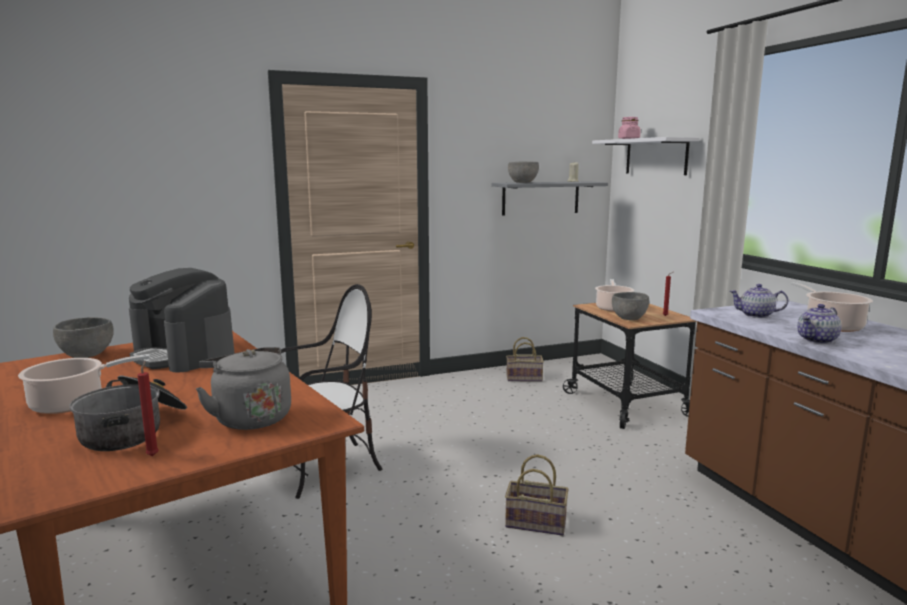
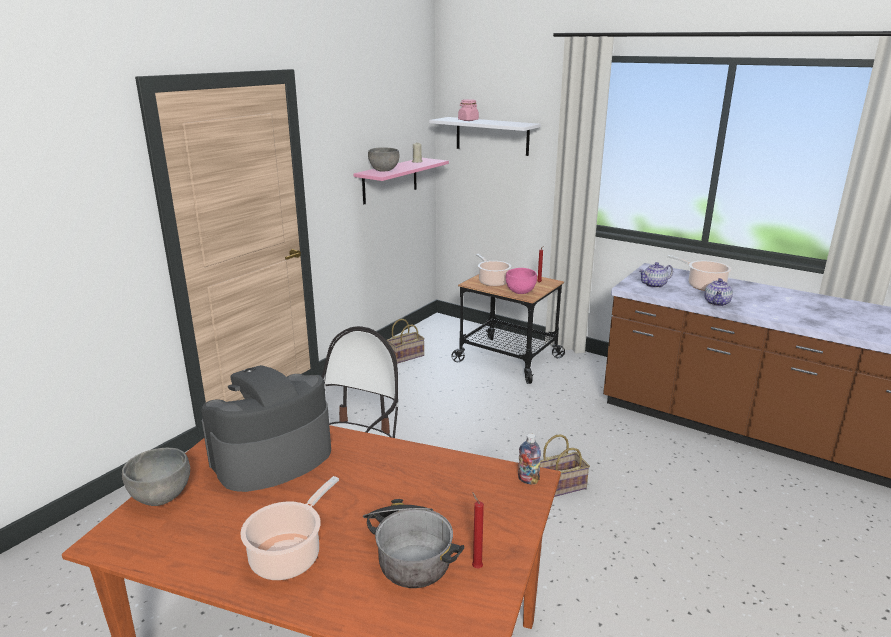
camera: 35 degrees left, 10 degrees up
(184, 355) = (271, 457): coffee machine -> coffee machine turned 135 degrees clockwise
(250, 418) = (474, 500): grey kettle -> none
(320, 421) = (528, 480): none -> bottle
(540, 198) = (390, 180): grey shelf -> pink shelf
(629, 318) = (520, 292): grey bowl -> pink bowl

